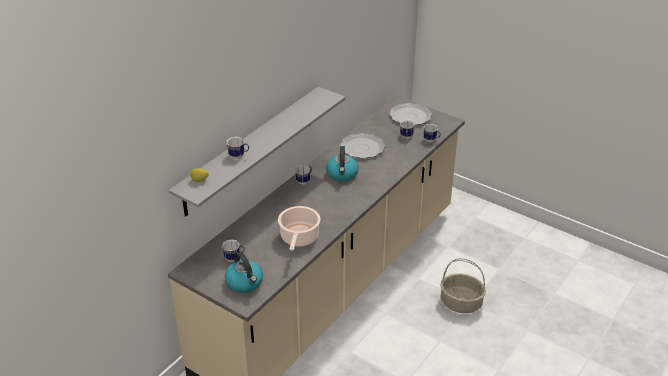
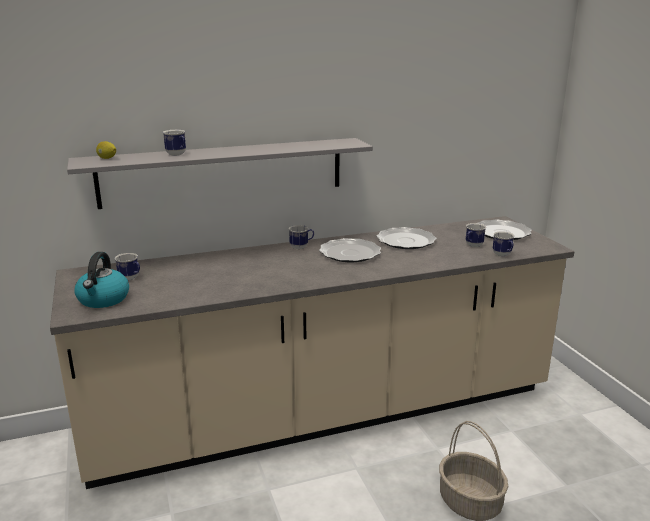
camera: 35 degrees right, 15 degrees down
(299, 238) = (219, 285): cooking pot -> none
(342, 174) = (350, 253): kettle -> plate

